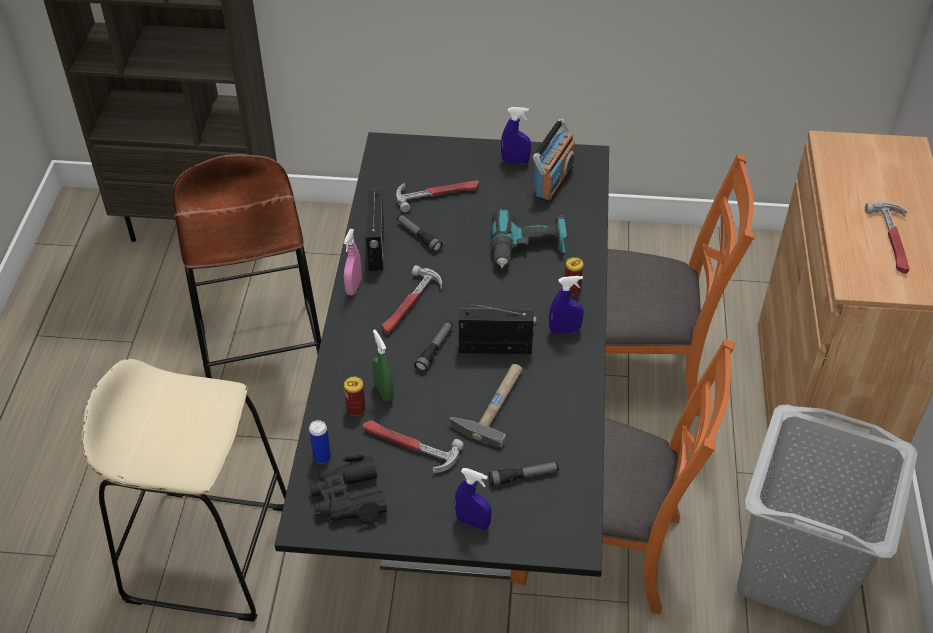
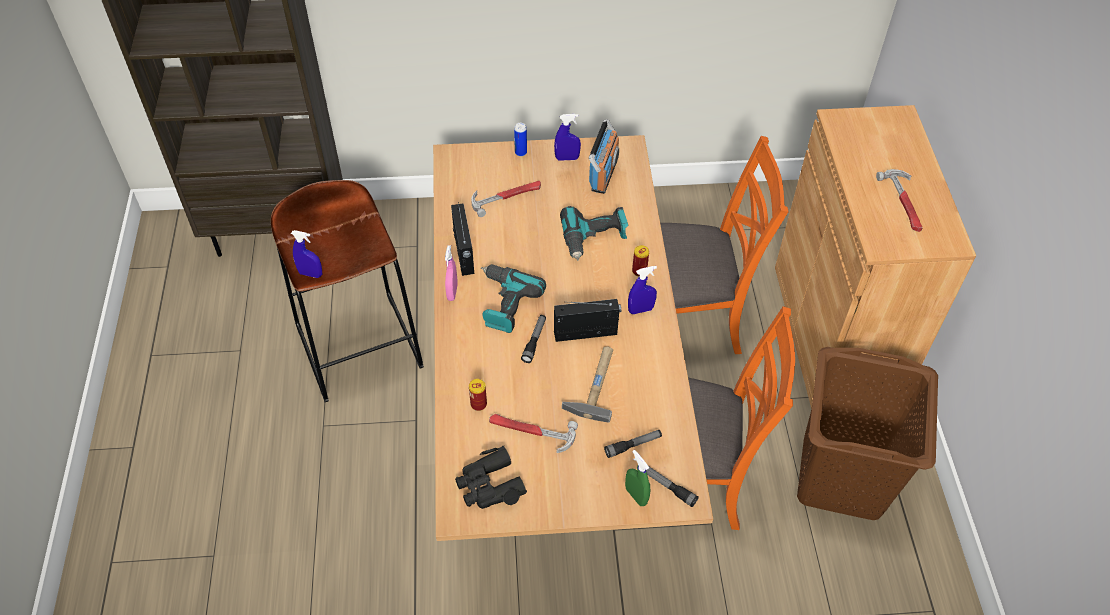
camera: 10 degrees left, 5 degrees up
(209, 553) = (350, 533): beige stool -> none
(322, 457) = (459, 452): can -> can (520, 152)
(383, 391) = (499, 385): green spray bottle -> green spray bottle (636, 496)
(410, 305) = (504, 303): hammer -> power drill
(418, 236) = (498, 238): flashlight -> flashlight (669, 487)
(466, 453) = (553, 413): black dining table -> beige dining table
(472, 522) = (599, 492): blue spray bottle -> blue spray bottle (310, 274)
(797, 571) = (842, 477): grey laundry basket -> brown laundry basket

